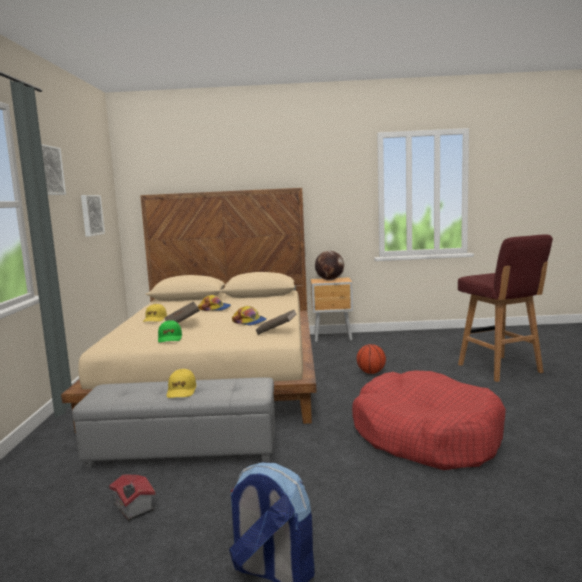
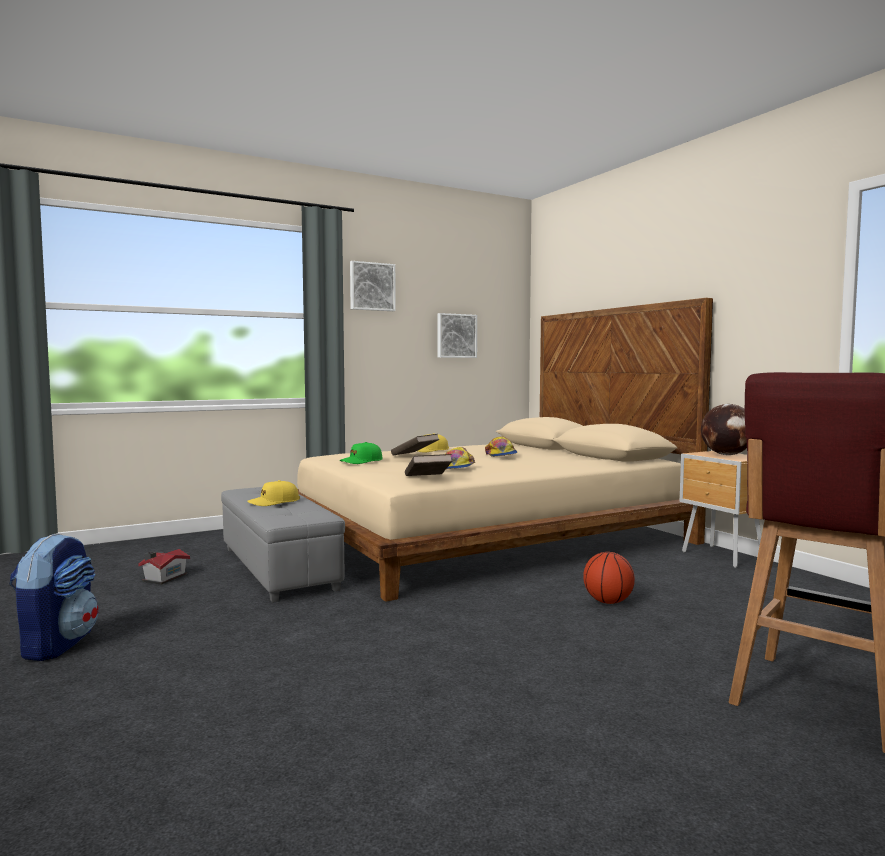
camera: 60 degrees right, 5 degrees down
(426, 436) = (399, 670): red dog bed -> none

